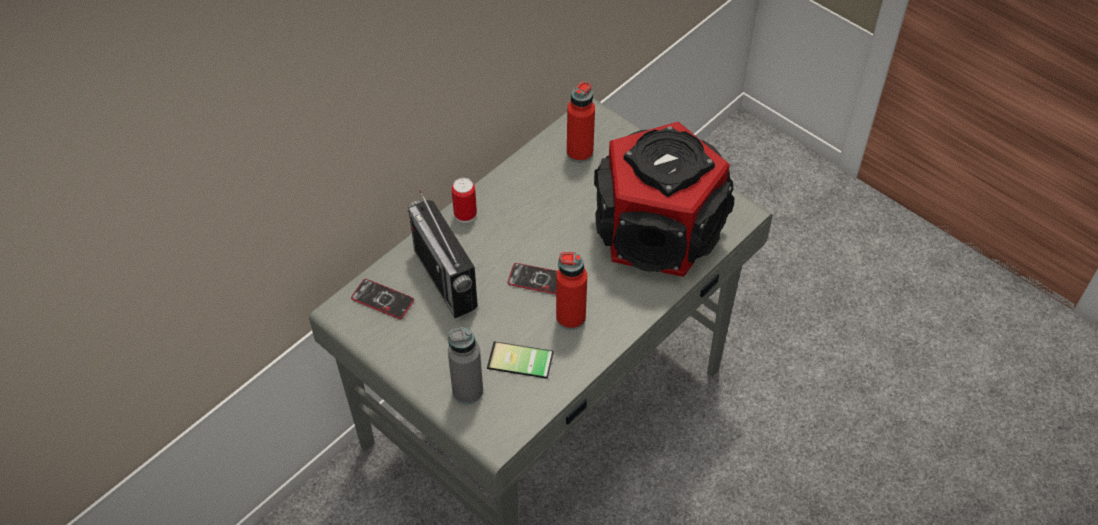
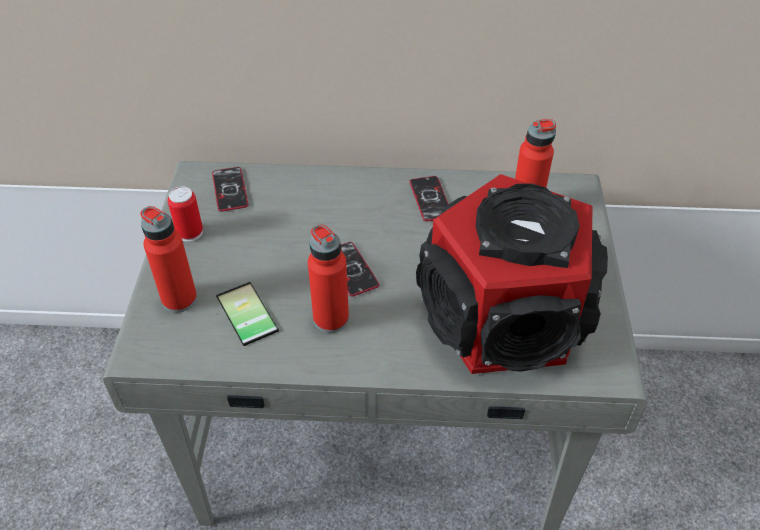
camera: 50 degrees right, 5 degrees down
(445, 279) = (289, 211): radio -> none
(465, 214) = (370, 182): can -> can (190, 232)
(467, 391) = (179, 299): grey bottle -> red bottle
(518, 194) = (430, 199): none -> phone

